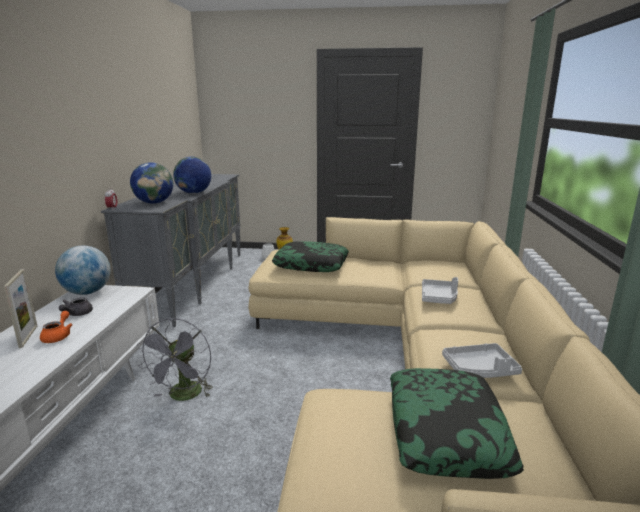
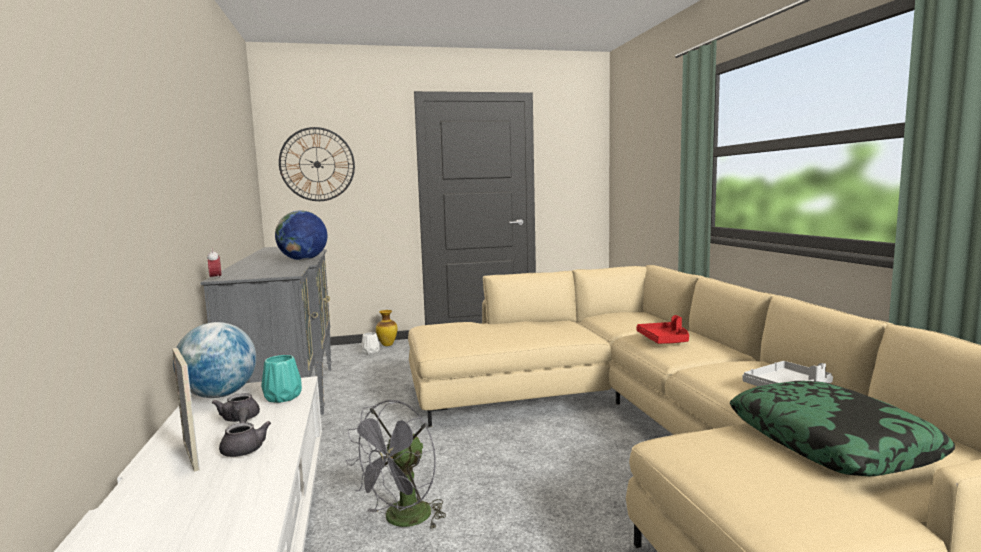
camera: 20 degrees left, 10 degrees down
(58, 336) = (244, 447): orange teapot -> grey teapot
(117, 301) = (283, 397): none -> turquoise vase
(154, 203) = (267, 270): globe -> none
(183, 396) = (402, 520): grey fan -> grey fan turned 45 degrees clockwise
(240, 110) = (317, 164): none -> wall clock
(311, 264) = (484, 332): pillow -> none
(439, 297) = (664, 340): grey tray -> red tray

